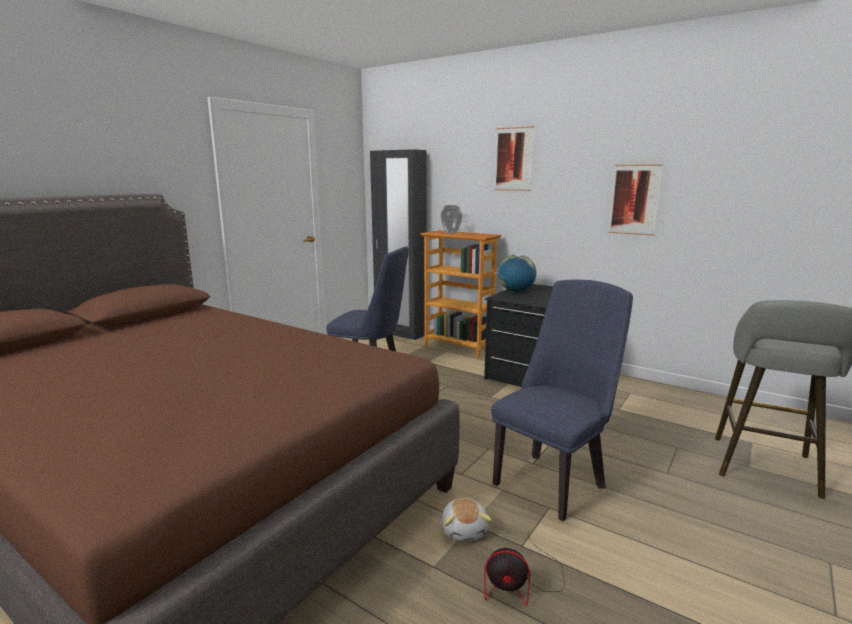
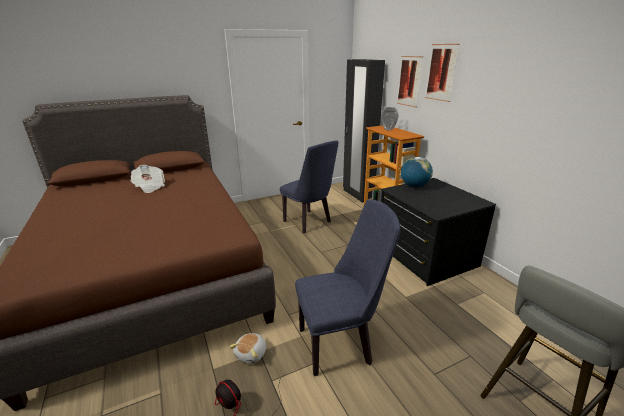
camera: 30 degrees right, 10 degrees up
(150, 339) = (150, 187): none -> newspaper
(634, 200) = (531, 122): picture -> picture (409, 81)

